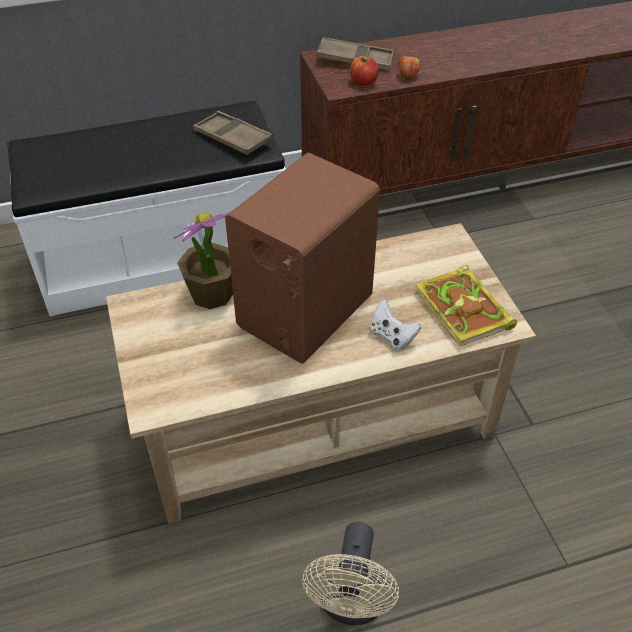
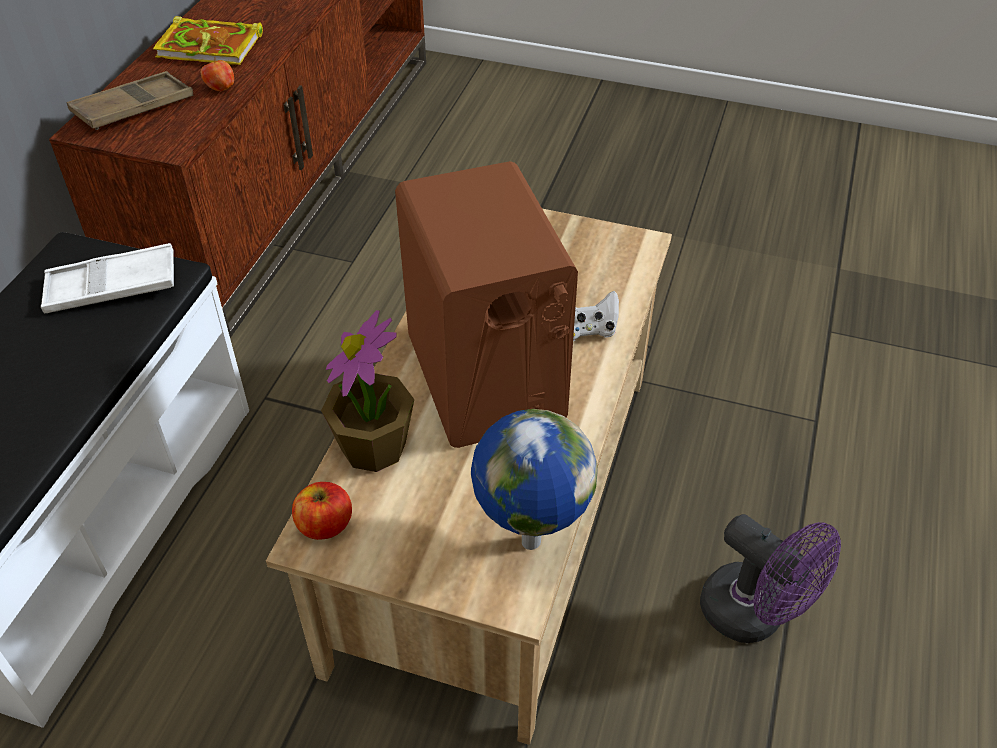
camera: 55 degrees left, 0 degrees up
(196, 394) = (528, 541): none -> globe
(232, 138) = (112, 287): brown tray -> white tray
(351, 605) = (754, 616): beige fan -> purple fan
(363, 82) = (185, 123): apple -> apple (325, 525)
(465, 311) = (598, 260): book -> book (212, 46)

